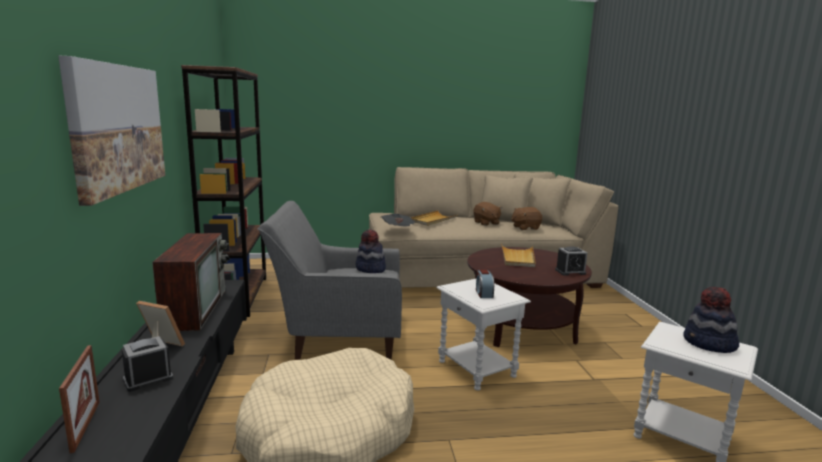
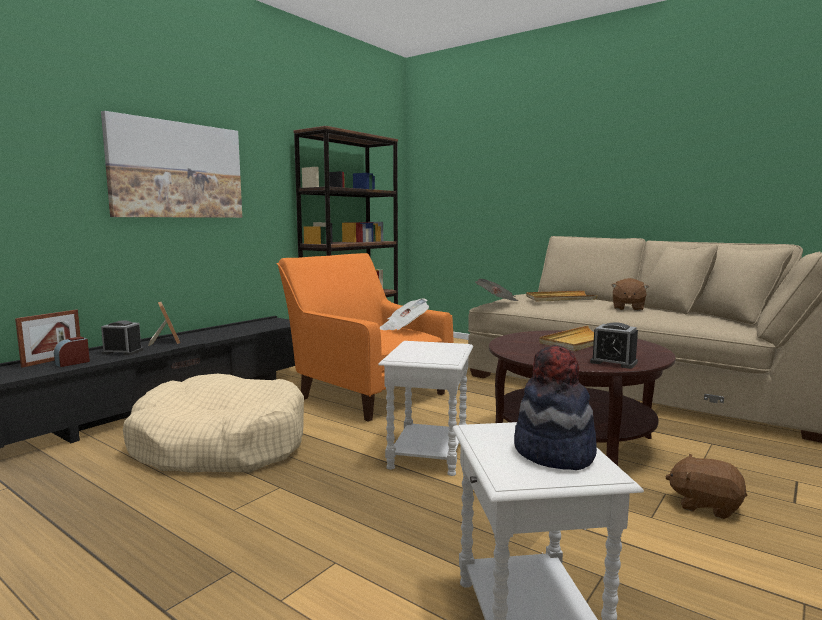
camera: 45 degrees right, 5 degrees down
(195, 308) = (238, 330): television -> none
(338, 334) = (366, 393): grey armchair -> orange armchair
(370, 269) = (404, 328): hat -> newspaper
(483, 293) = (425, 352): alarm clock -> alarm clock (73, 363)
(525, 228) = (677, 318): brown plush toy -> brown plush toy (705, 505)

